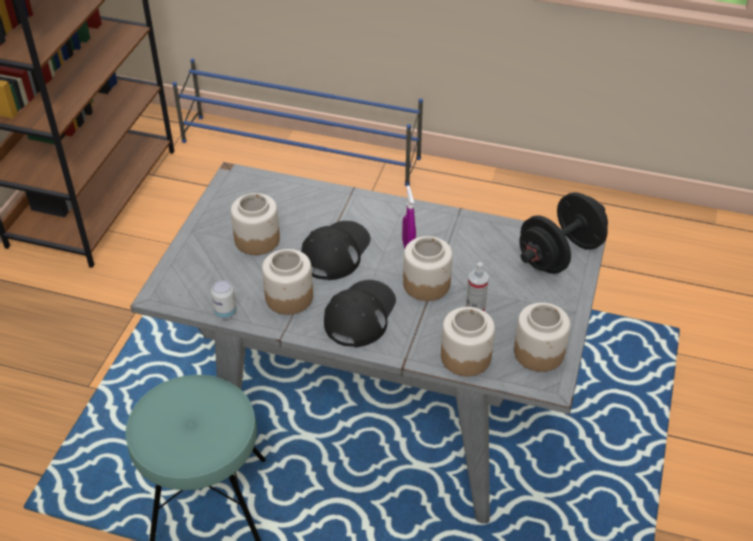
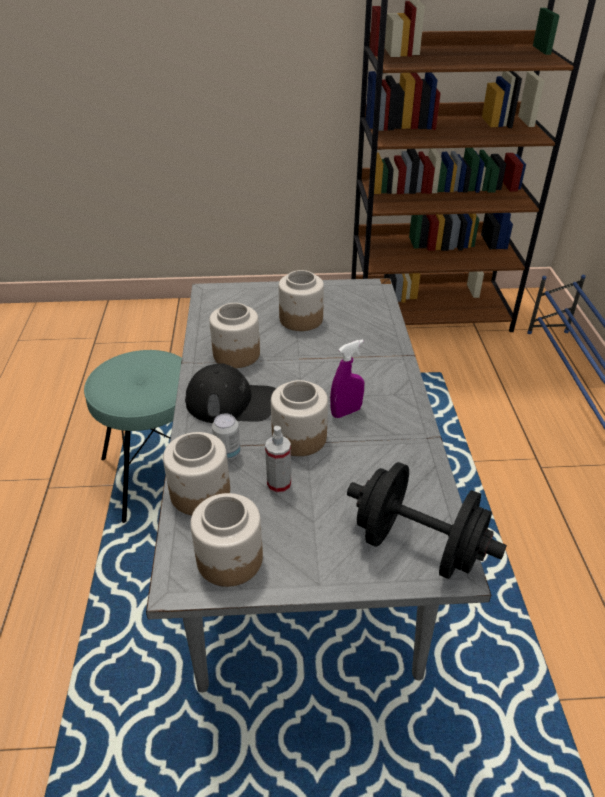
camera: 70 degrees right, 5 degrees down
(225, 312) = (202, 326): can -> can (228, 453)
(335, 251) = (312, 366): black cap -> none

